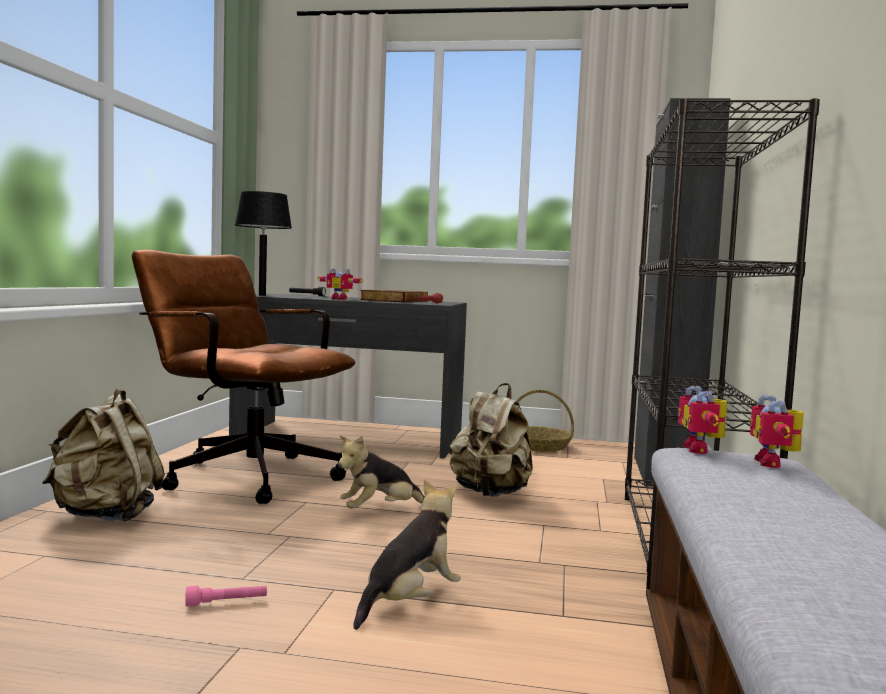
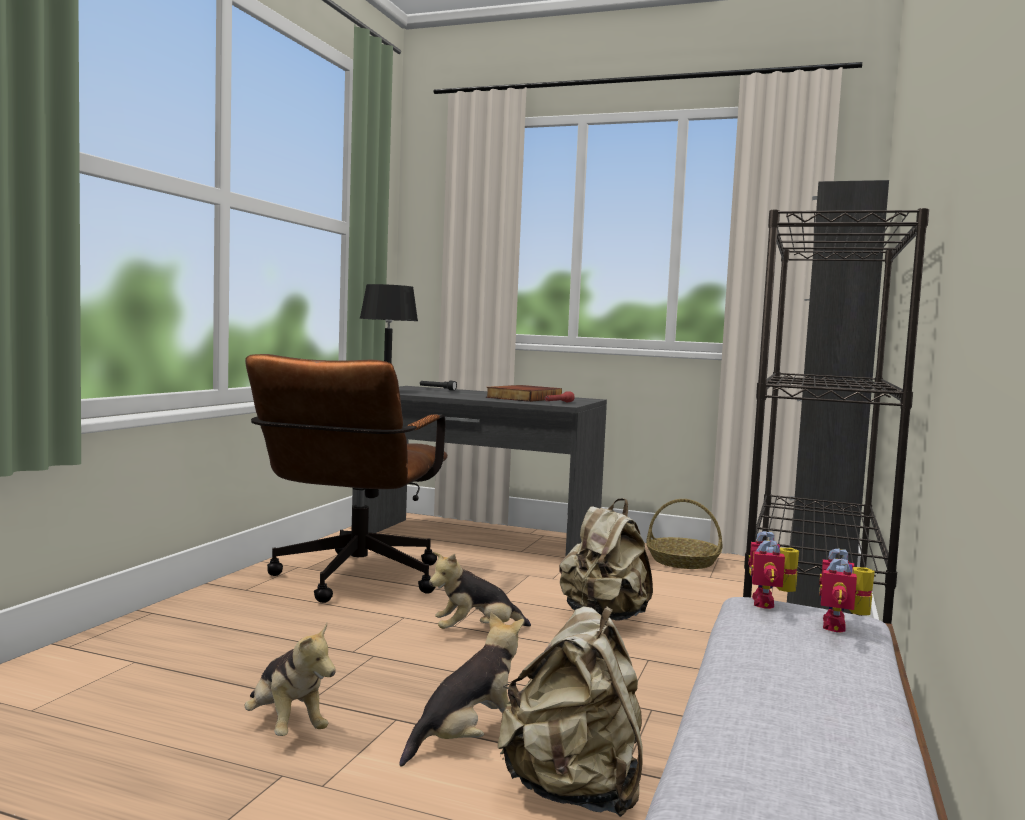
camera: 10 degrees right, 0 degrees up
(106, 516) = (205, 622): beige backpack -> beige backpack (574, 791)
(226, 603) = (286, 726): pink flashlight -> plush toy
(242, 475) = (351, 582): brown office chair -> brown office chair turned 120 degrees counterclockwise
(341, 299) = (466, 396): toy robot -> none

